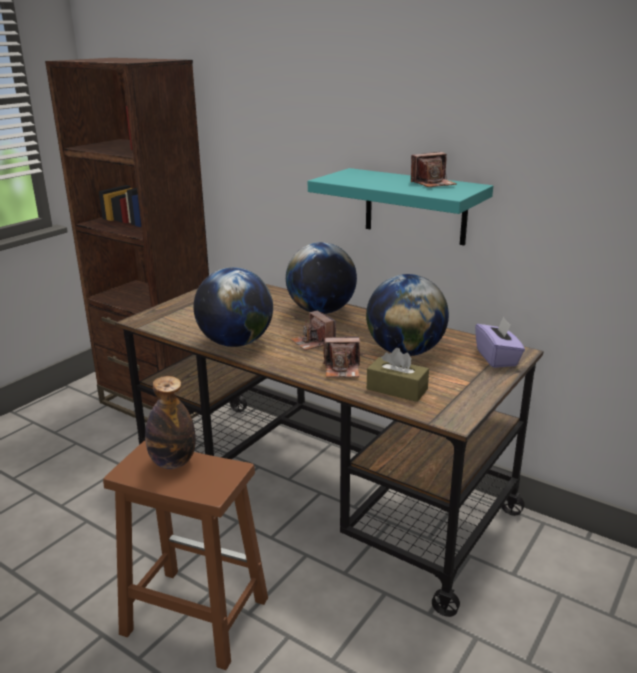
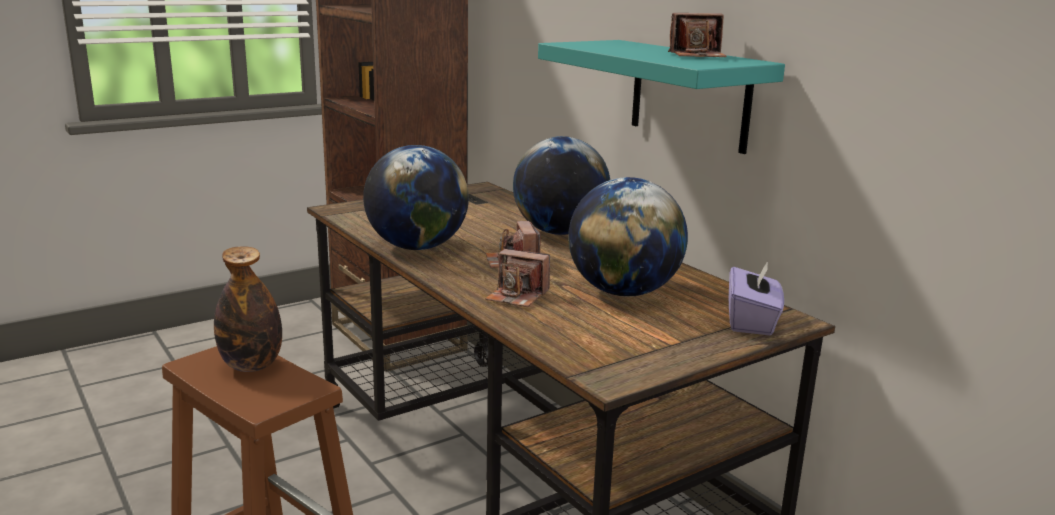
camera: 20 degrees right, 5 degrees down
(397, 389) = (566, 330): brown tissue box -> none

